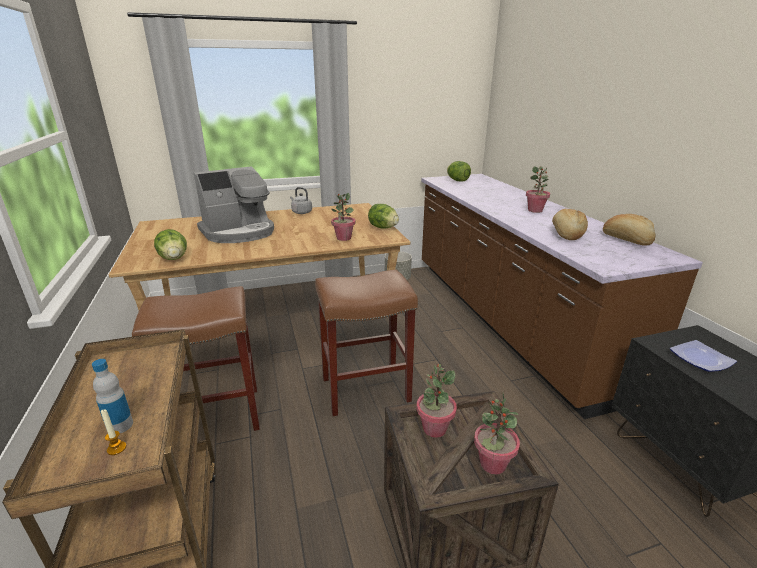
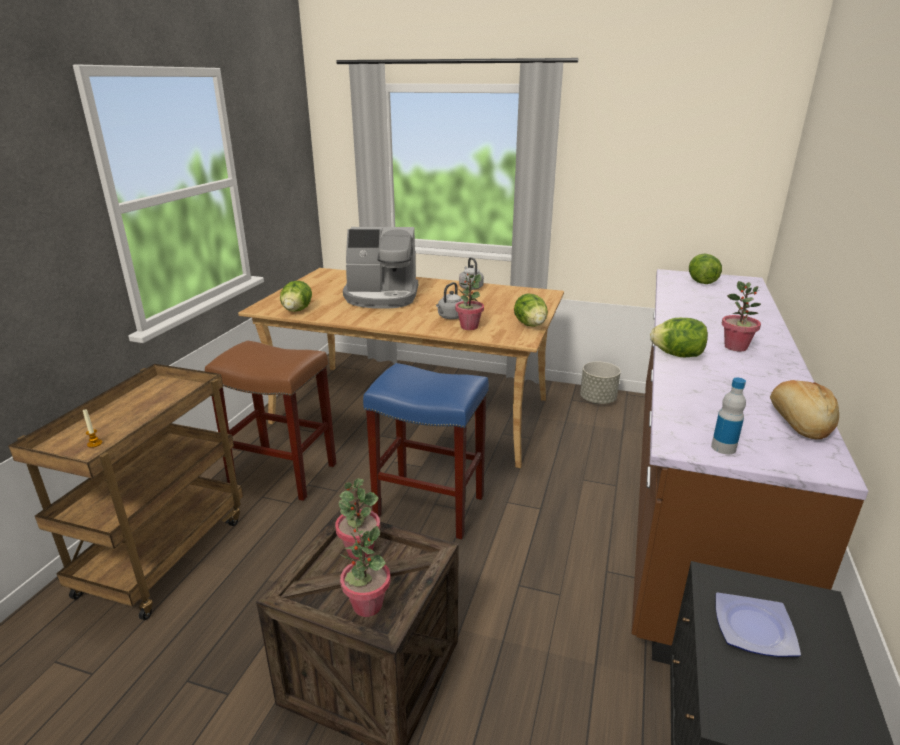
camera: 35 degrees right, 0 degrees up
(120, 425) = (113, 430): bottle -> bottle (723, 448)
(319, 235) = (450, 317): none -> grey kettle
(364, 390) = (427, 507): brown stool -> blue stool
(517, 221) = (677, 355): none -> lettuce
(566, 234) = (713, 390): bread -> none

